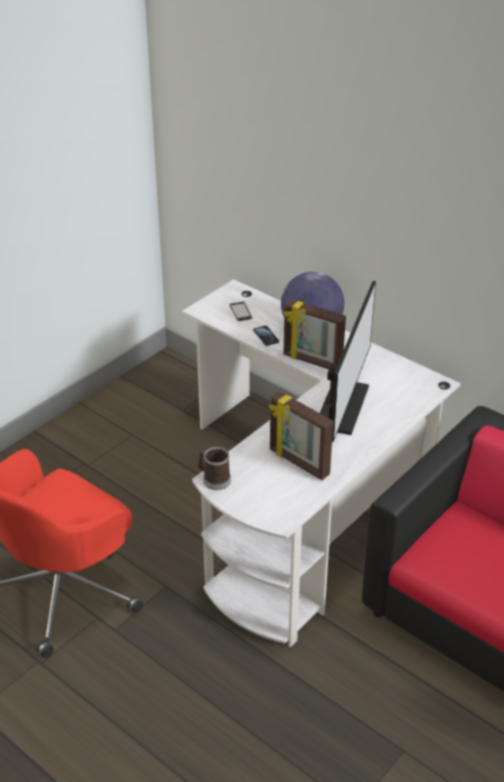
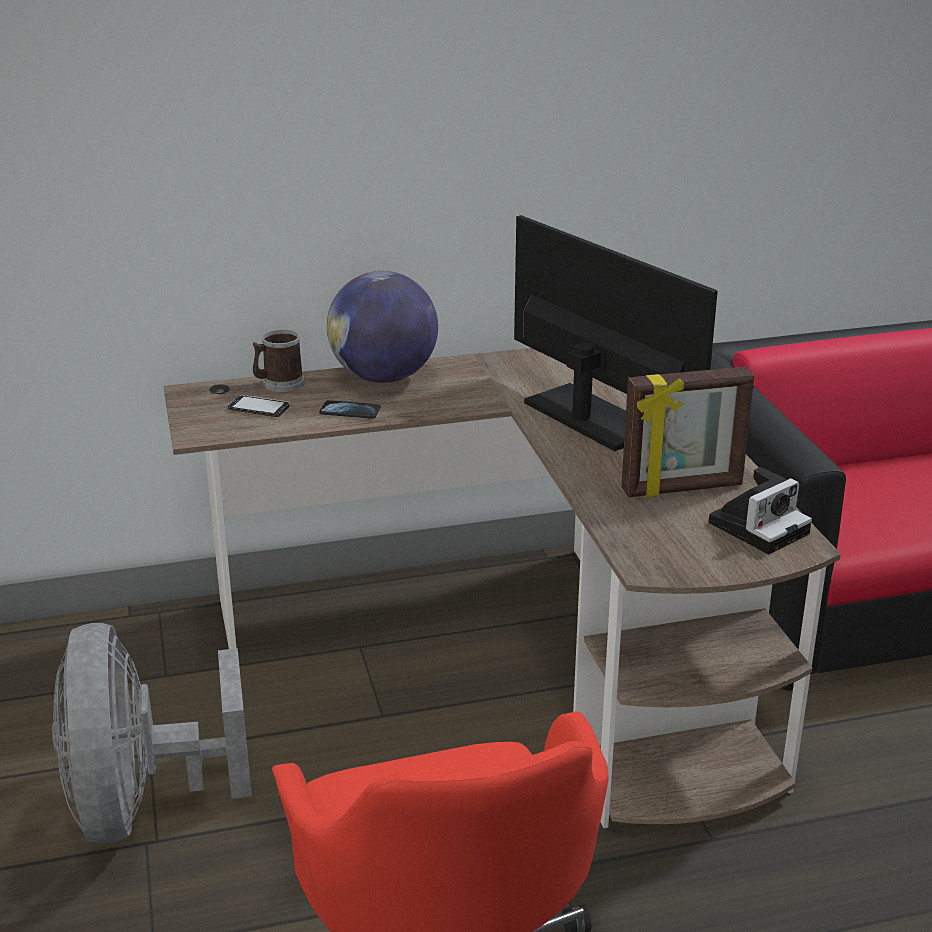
camera: 55 degrees left, 10 degrees down
(103, 450) = (143, 805): none -> grey fan
(214, 479) = (649, 566): mug -> mug (279, 384)
(286, 500) = (760, 526): none -> camera
(305, 505) = (520, 653): white desk -> brown desk
(312, 362) = (460, 402): picture frame -> none

